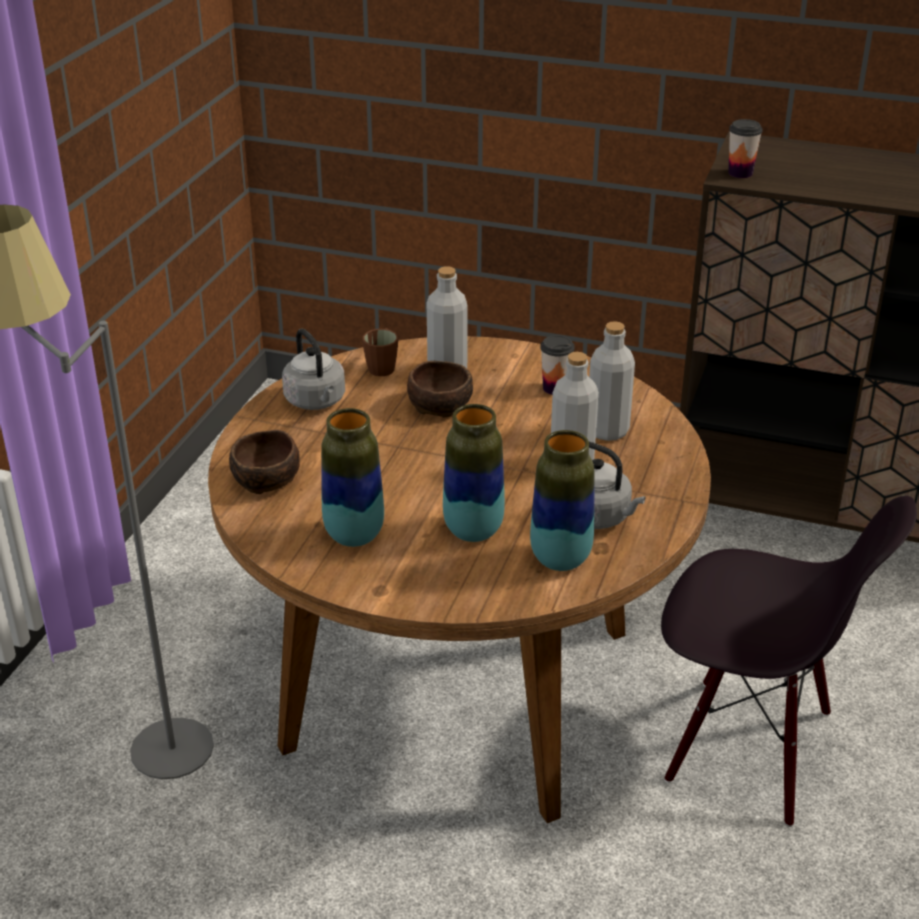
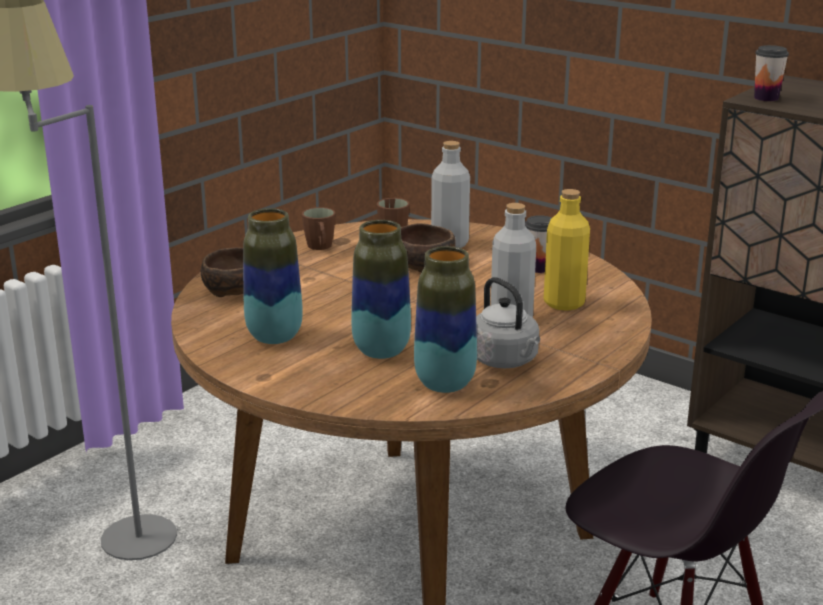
camera: 20 degrees right, 10 degrees down
(316, 402) = (320, 247): grey kettle -> brown mug
(607, 431) = (564, 303): grey bottle -> yellow bottle

